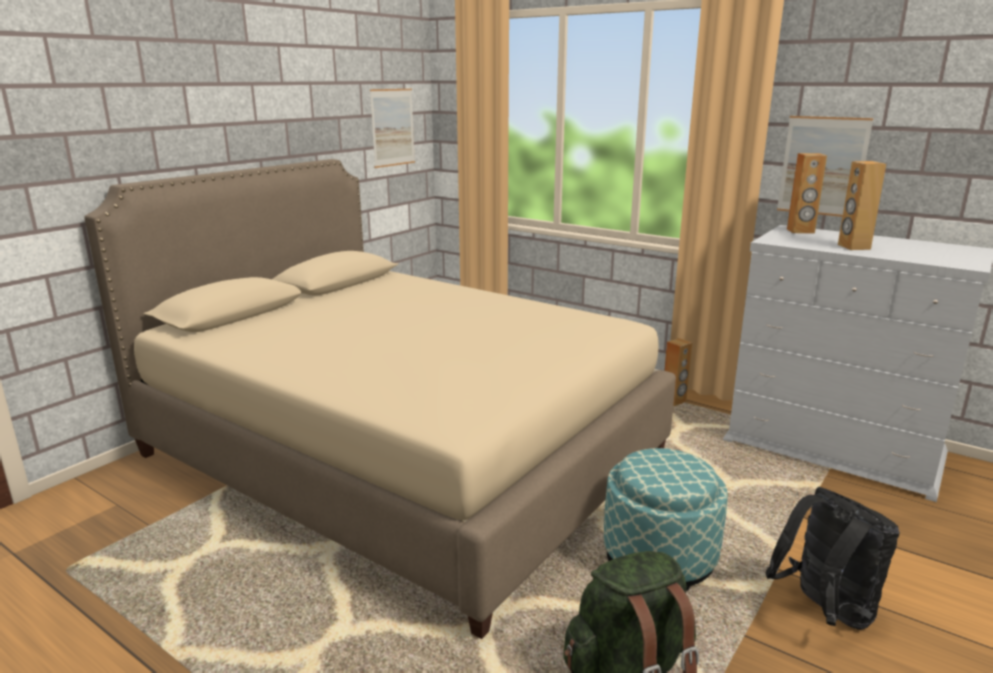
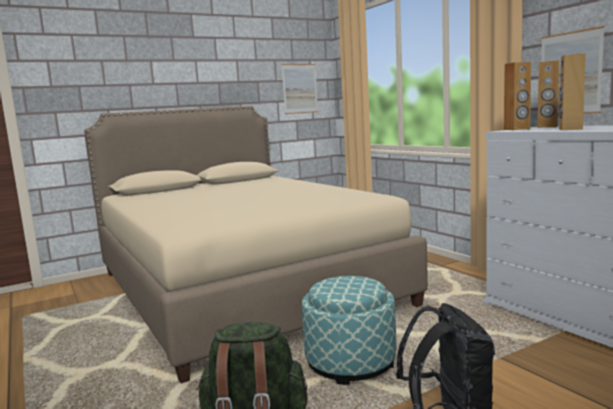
camera: 25 degrees right, 10 degrees down
(674, 402) = (468, 278): brown speaker -> brown speaker (517, 129)

